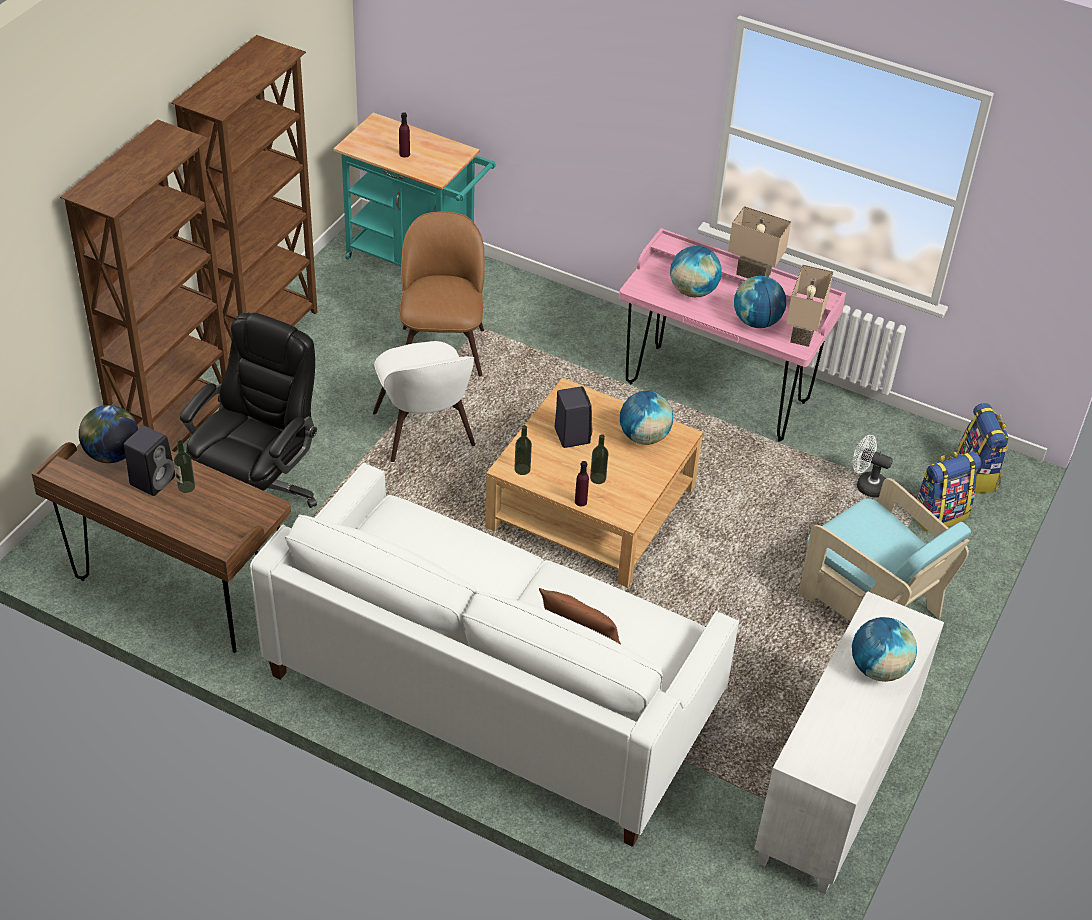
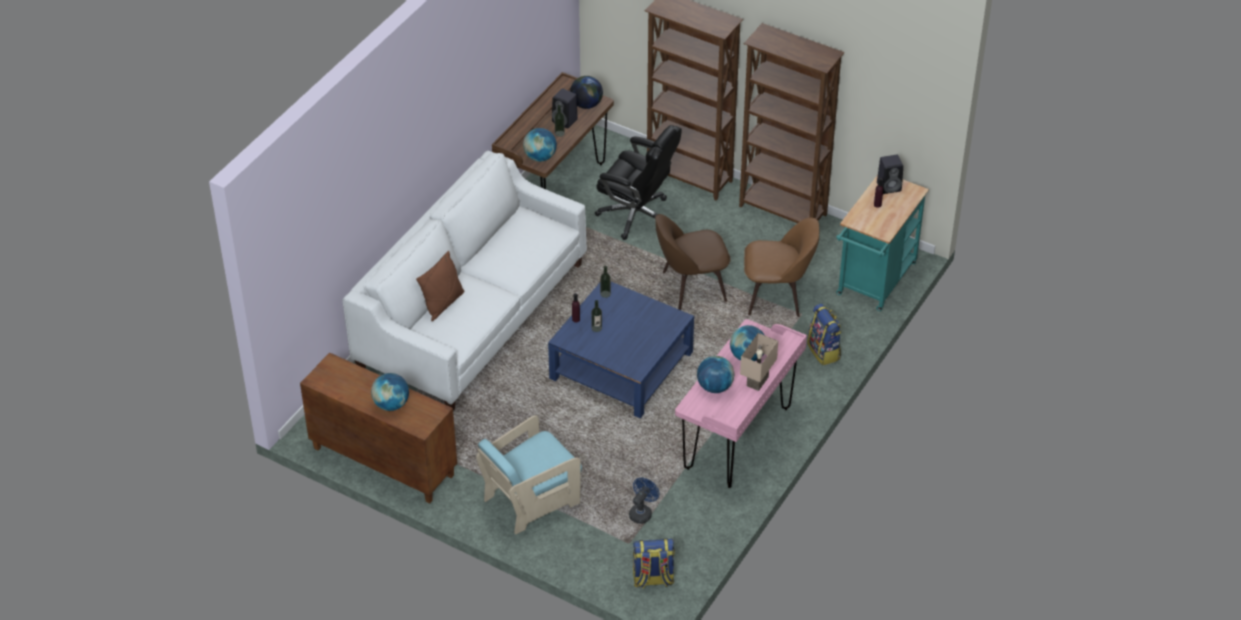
camera: 95 degrees right, 0 degrees up
(425, 433) = (691, 287): white chair -> brown chair
(571, 435) = (637, 317): black speaker -> black speaker (889, 186)
(591, 507) = (621, 365): beige coffee table -> blue coffee table
(644, 437) = (635, 352): globe -> globe (540, 157)
(804, 335) = (700, 411): beige table lamp -> none
(835, 792) = (382, 462): white cabinet -> brown cabinet
(866, 485) = (642, 512): white fan -> blue fan
(939, 515) = (612, 550): backpack -> backpack (824, 351)

